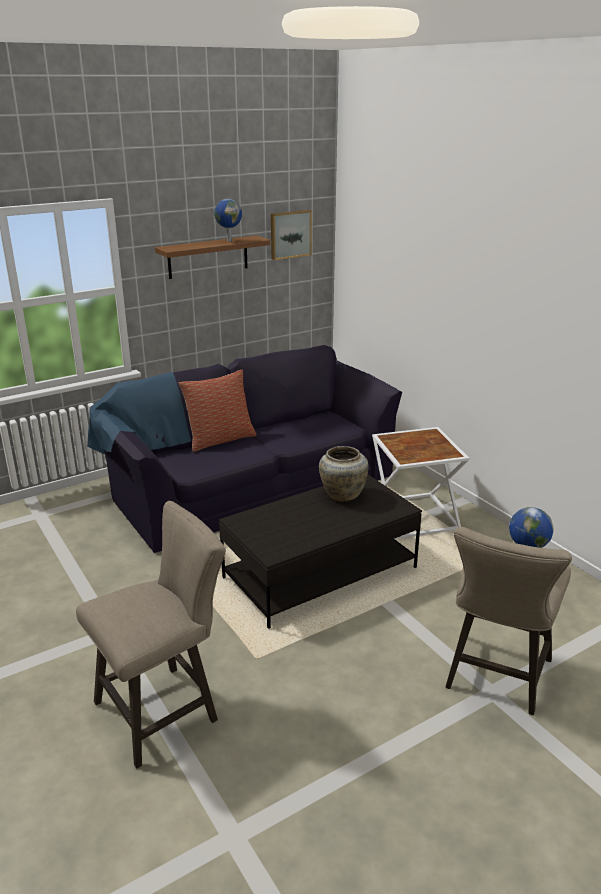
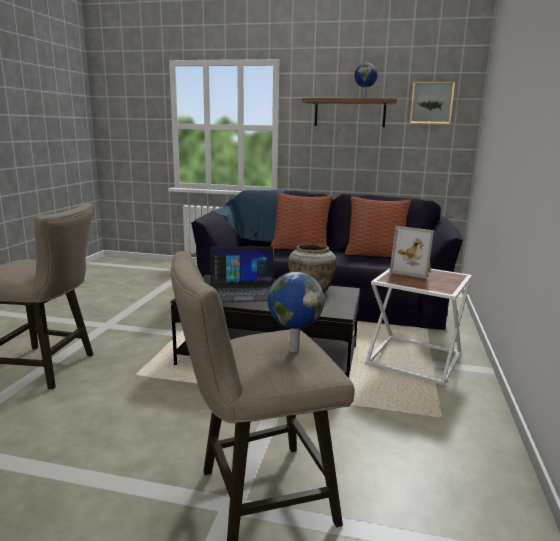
camera: 45 degrees right, 10 degrees down
(295, 522) = (243, 291): none -> laptop
(298, 421) = (375, 255): none -> pillow
(400, 440) = (412, 271): none -> picture frame

